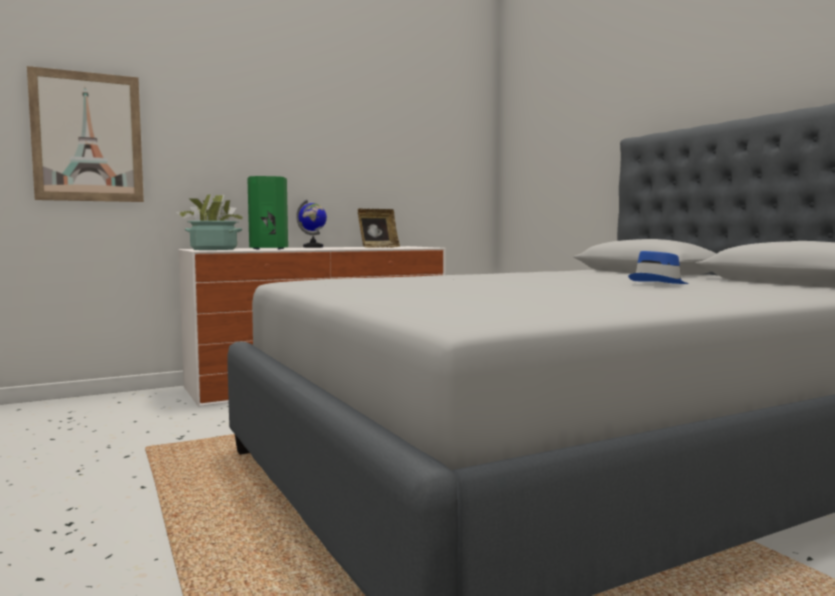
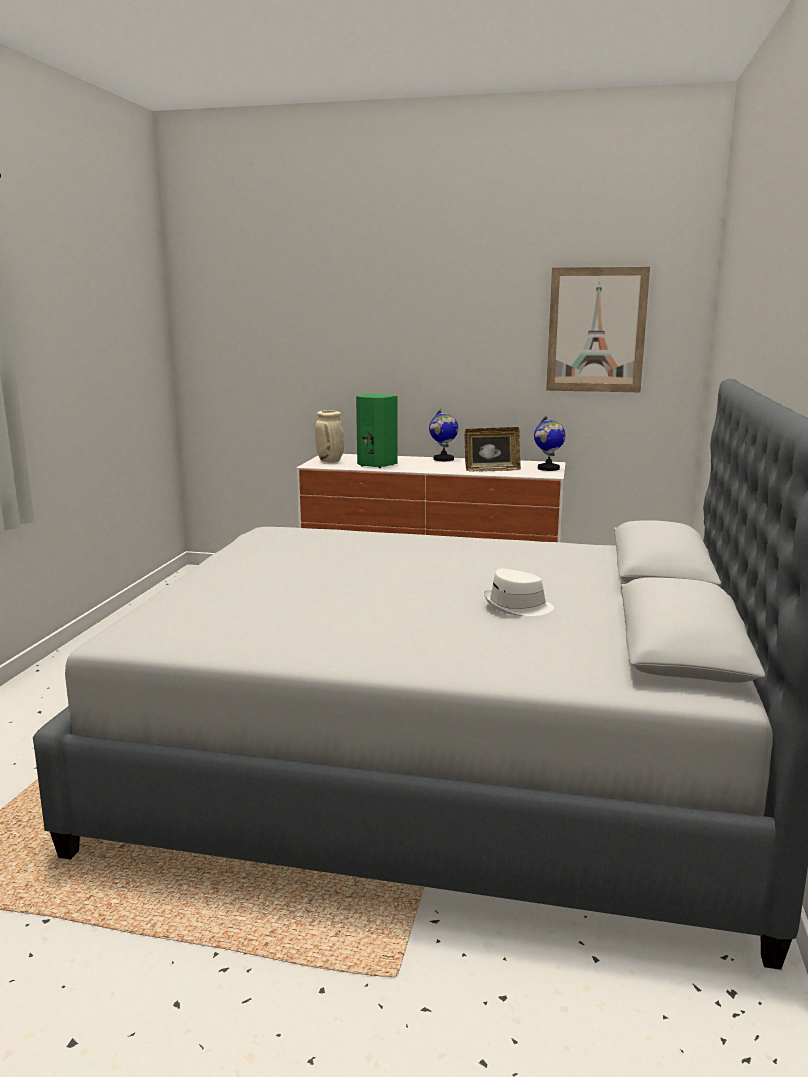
camera: 40 degrees right, 10 degrees up
(87, 137) = (253, 352): picture -> picture (596, 330)
(214, 249) = (331, 461): potted plant -> beige vase
(414, 246) = (548, 468): none -> globe
(660, 283) = (517, 607): blue hat -> white hat

